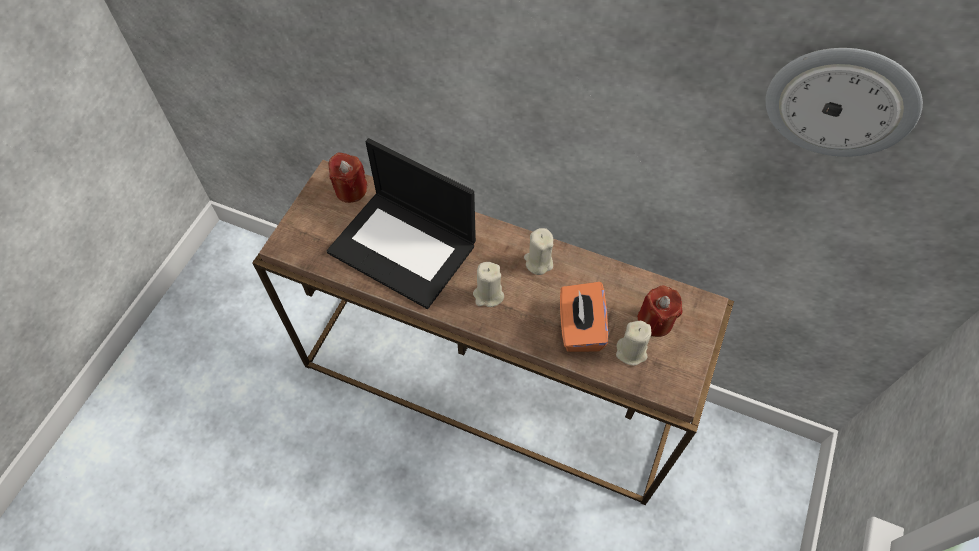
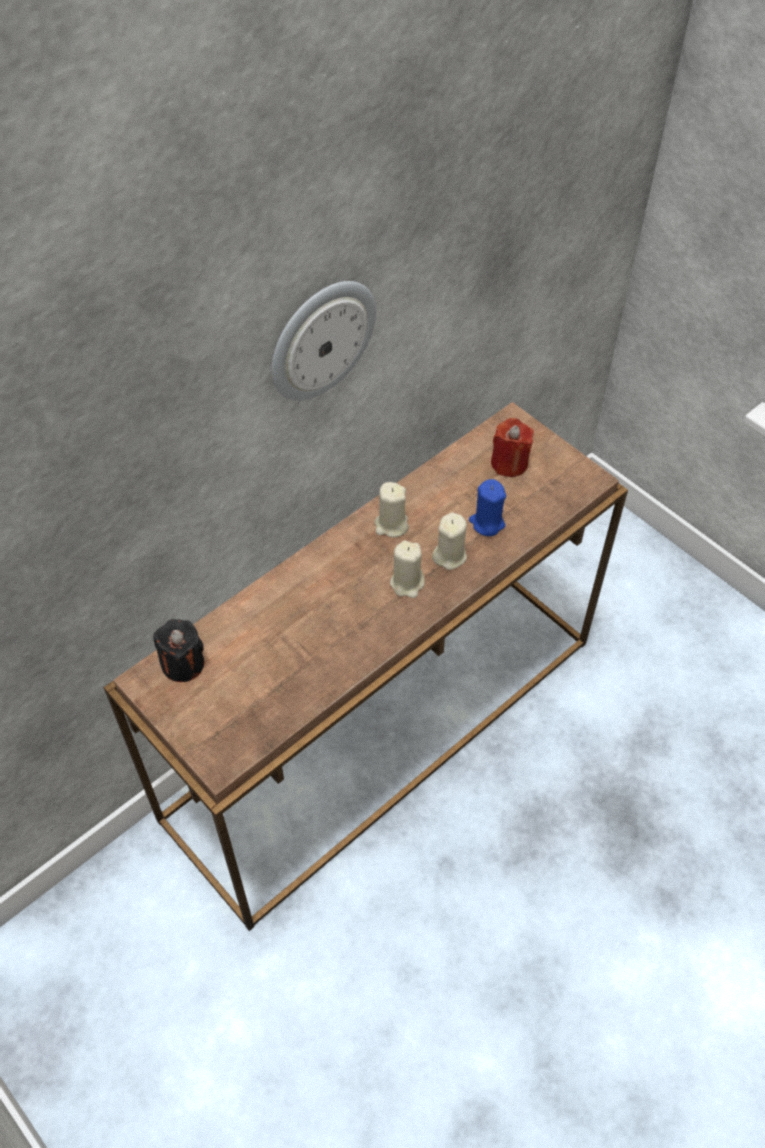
camera: 65 degrees left, 5 degrees down
(350, 190) = (183, 664): red candle -> black candle
(404, 248) = (302, 638): laptop -> none
(580, 328) = (487, 523): orange tissue box -> blue candle
(631, 352) = (532, 495): beige candle -> beige candle (449, 555)
(841, 101) = (531, 150): wall clock -> wall clock (321, 339)

